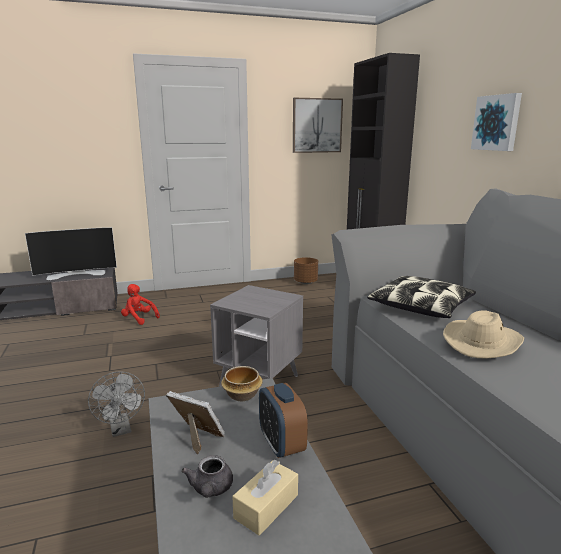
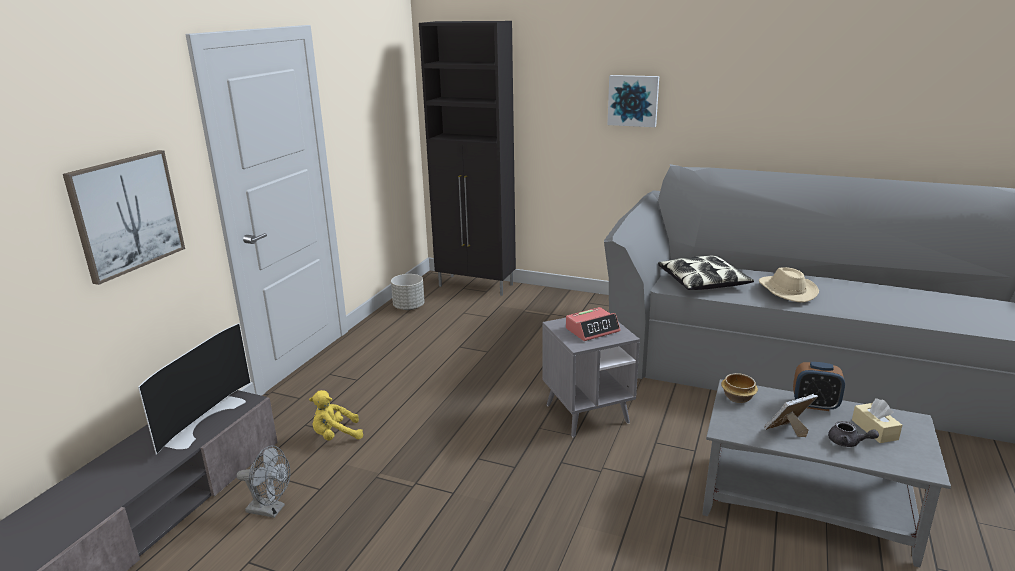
camera: 50 degrees left, 5 degrees up
(121, 429) = (590, 515): grey fan -> grey fan (271, 510)
(139, 319) = (335, 436): red plush toy -> yellow plush toy
(258, 300) = (592, 330): none -> alarm clock
(305, 282) = (408, 307): brown planter -> grey planter
(317, 125) = (379, 103): picture -> picture (126, 214)

